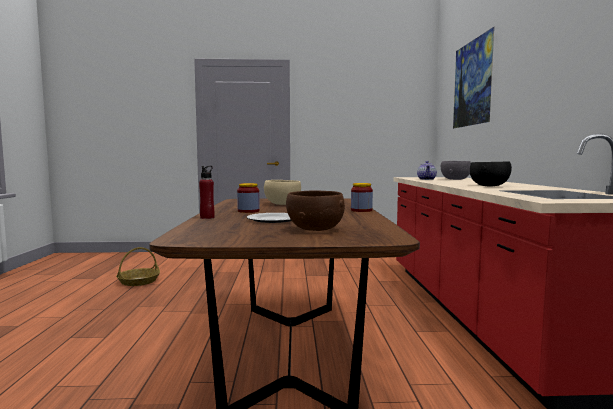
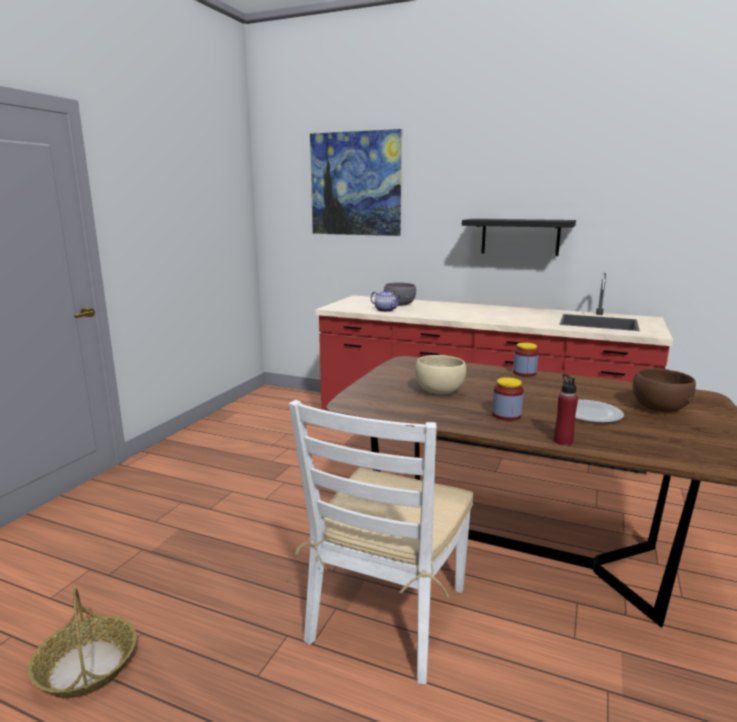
camera: 65 degrees left, 10 degrees up
(190, 323) = (388, 615): none -> white chair
(489, 186) = (506, 316): black bowl -> none
(561, 106) = (520, 237): none -> black shelf

